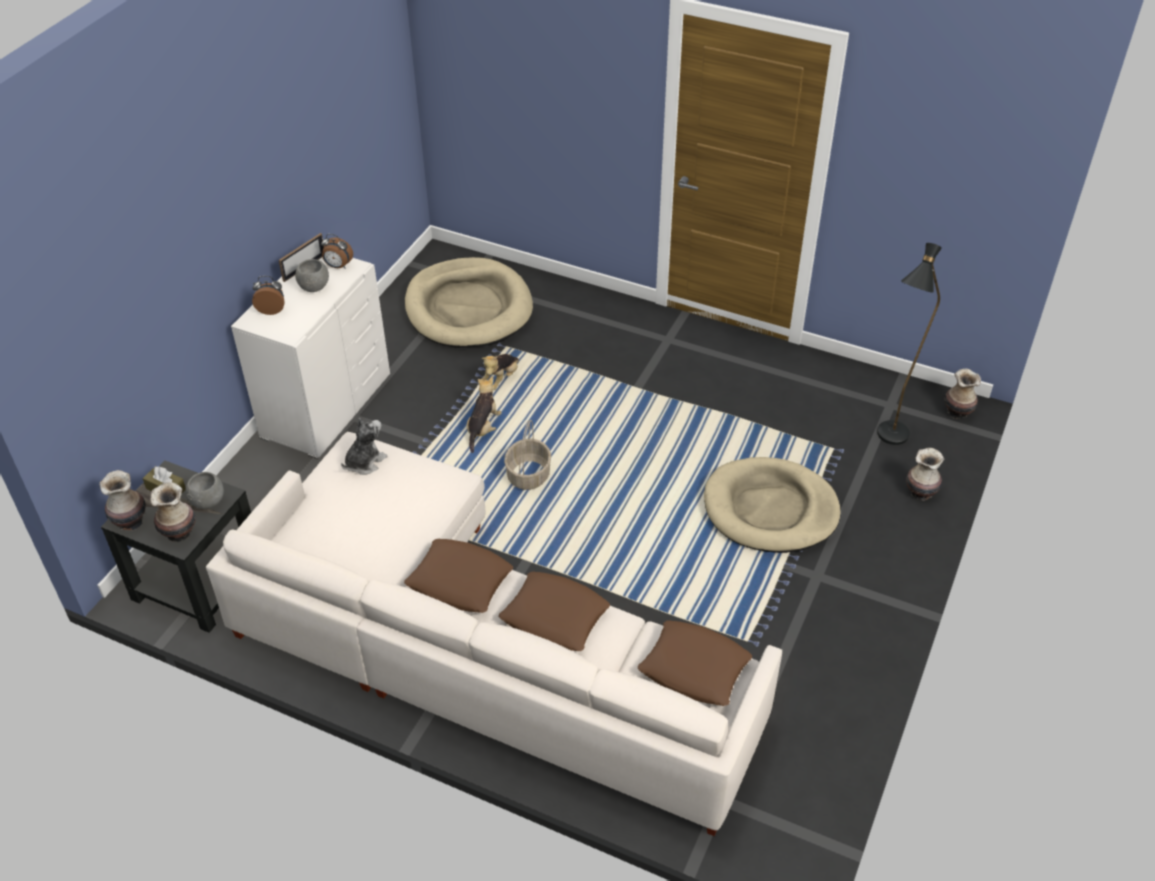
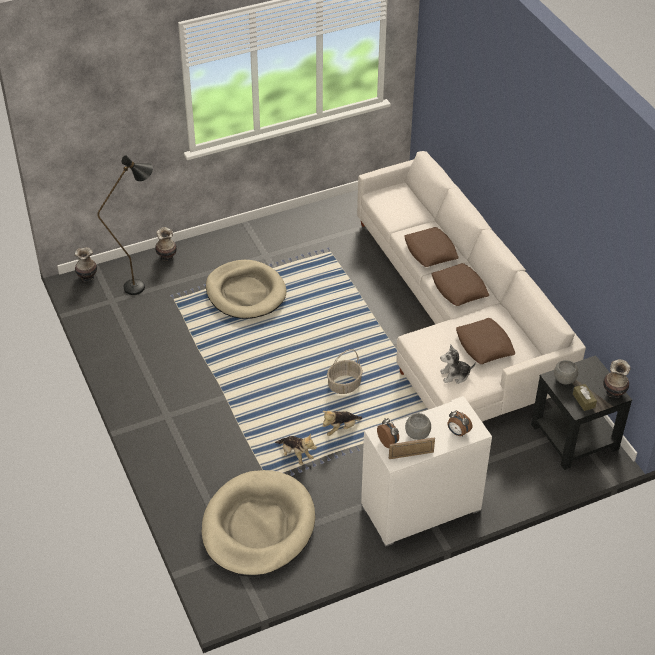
camera: 140 degrees left, 0 degrees up
(180, 532) = (589, 370): vase -> none
(501, 379) = (295, 455): plush toy -> plush toy turned 60 degrees clockwise
(694, 668) = (393, 203): brown pillow -> brown pillow (484, 345)

